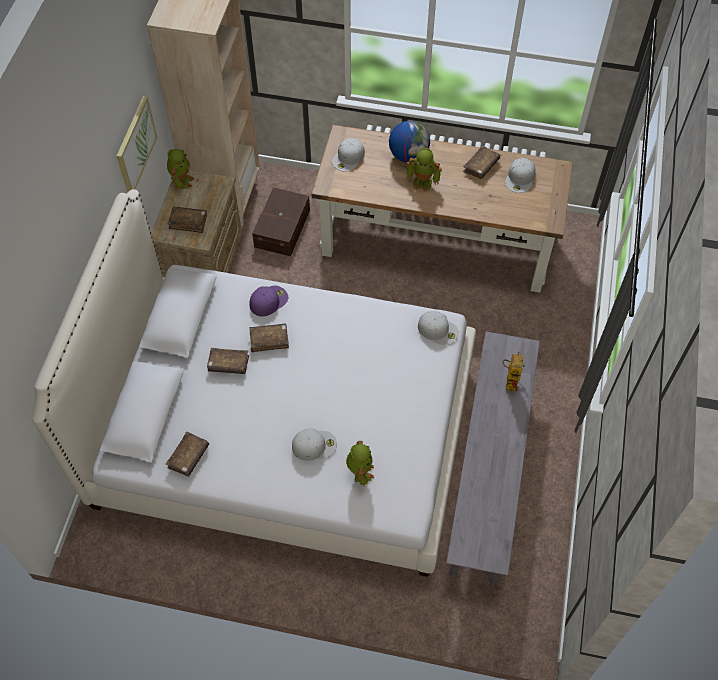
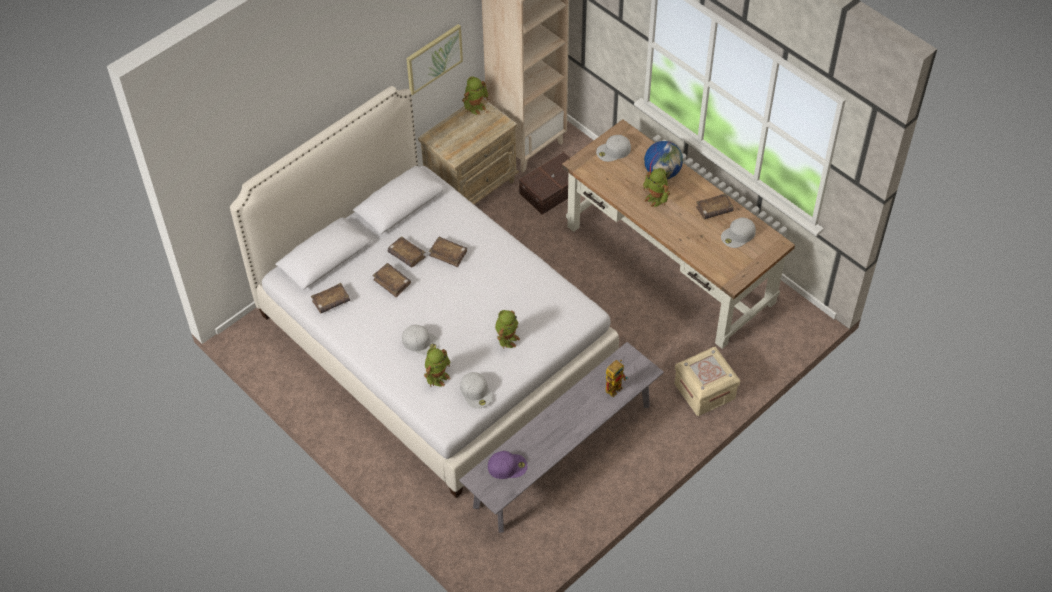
camera: 35 degrees right, 5 degrees down
(188, 222) = (456, 139): brown book -> brown book (392, 282)
(268, 300) = (470, 226): purple cap -> purple cap (507, 466)
(394, 392) = (507, 339): none -> toy robot
(438, 329) = (578, 314): white cap -> white cap (476, 392)
(557, 338) = (704, 391): none -> beige storage box

